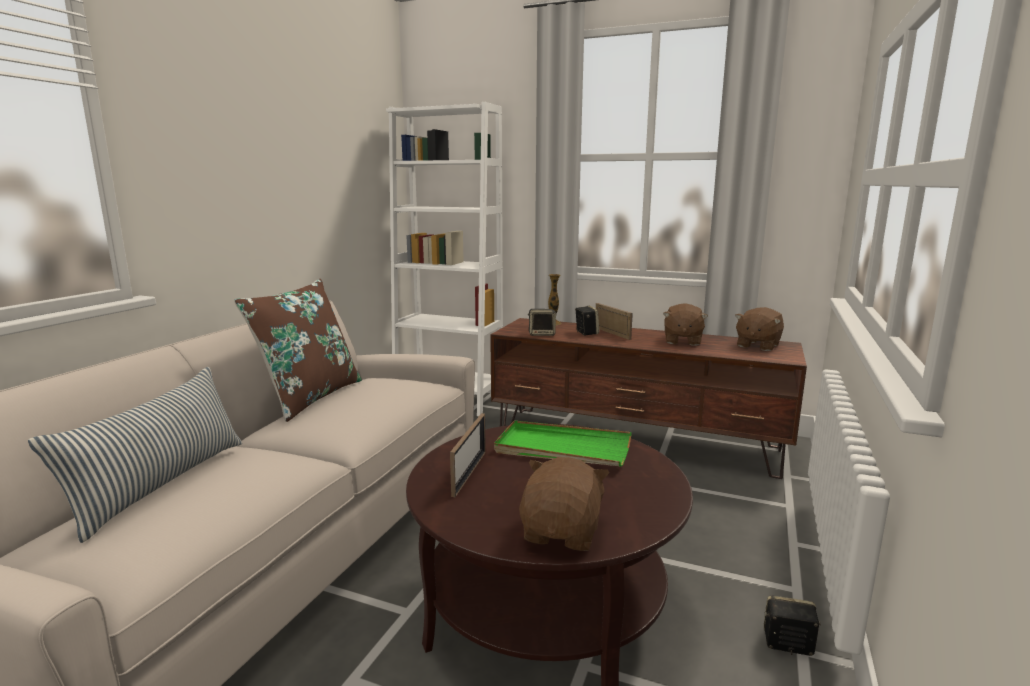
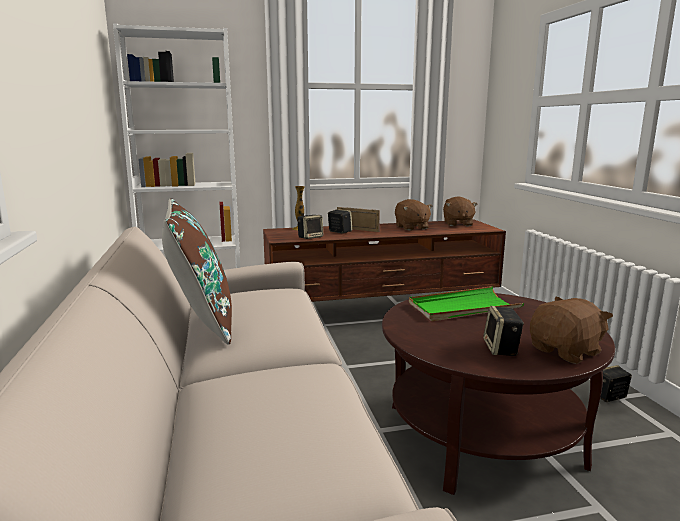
camera: 35 degrees left, 0 degrees up
(162, 484) = (239, 424): pillow -> none
(469, 473) = (443, 338): picture frame -> none
(499, 504) = (501, 349): none -> speaker
(562, 532) = (566, 351): brown plush toy -> brown plush toy turned 75 degrees clockwise

